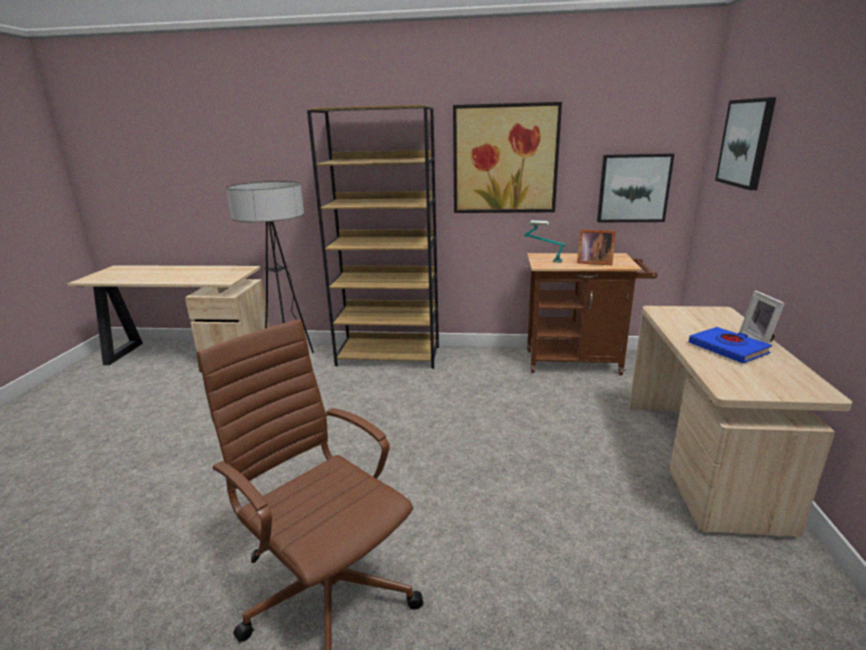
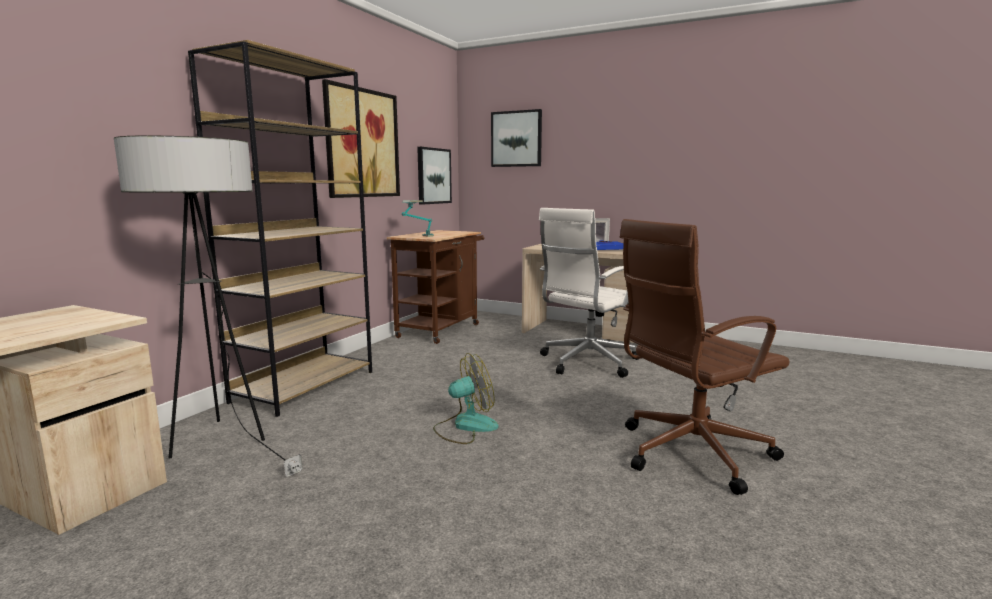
camera: 70 degrees left, 10 degrees down
(345, 438) = (465, 426): none -> fan
(563, 475) = (586, 362): none -> white office chair
(593, 262) = (448, 233): picture frame -> none

